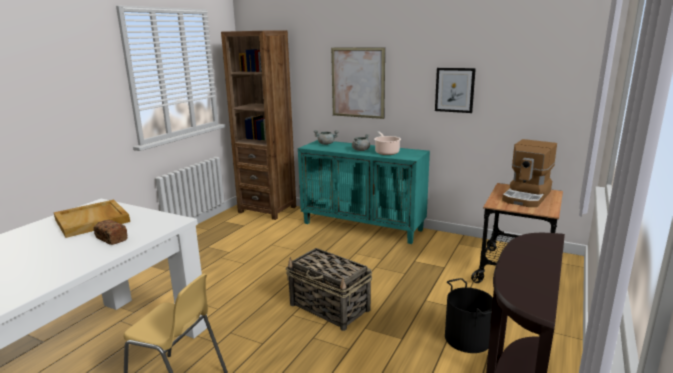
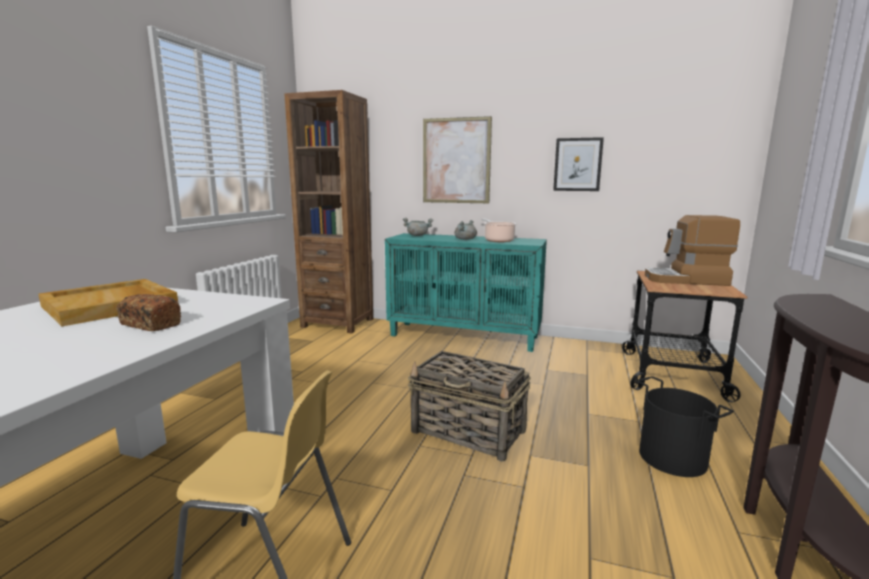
camera: 10 degrees left, 5 degrees down
(527, 196) = (686, 280): coffee machine -> coffee machine turned 75 degrees clockwise

